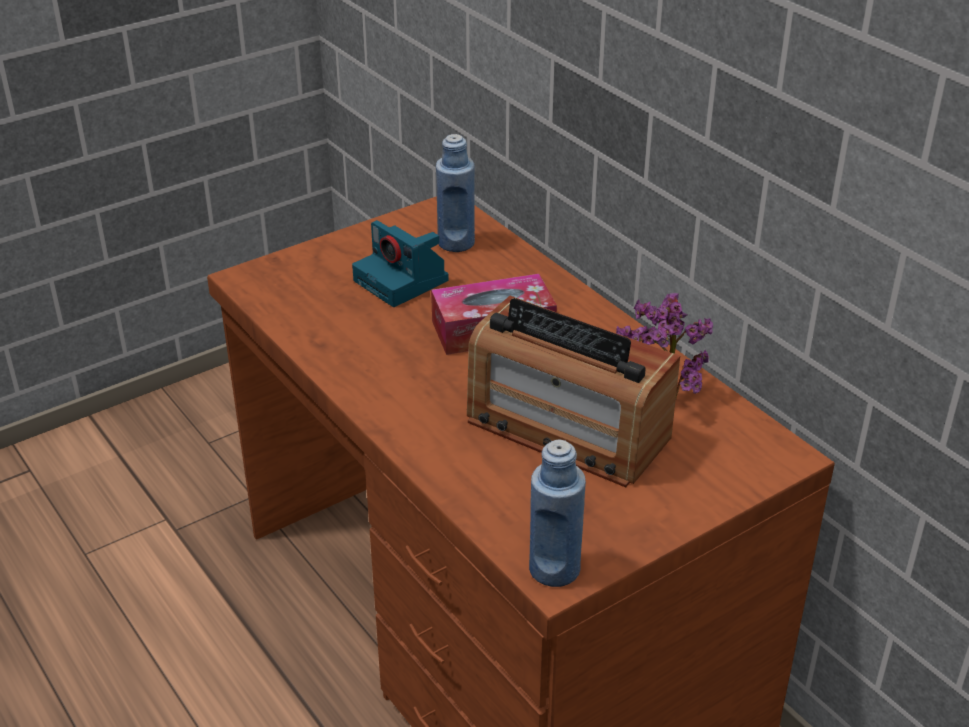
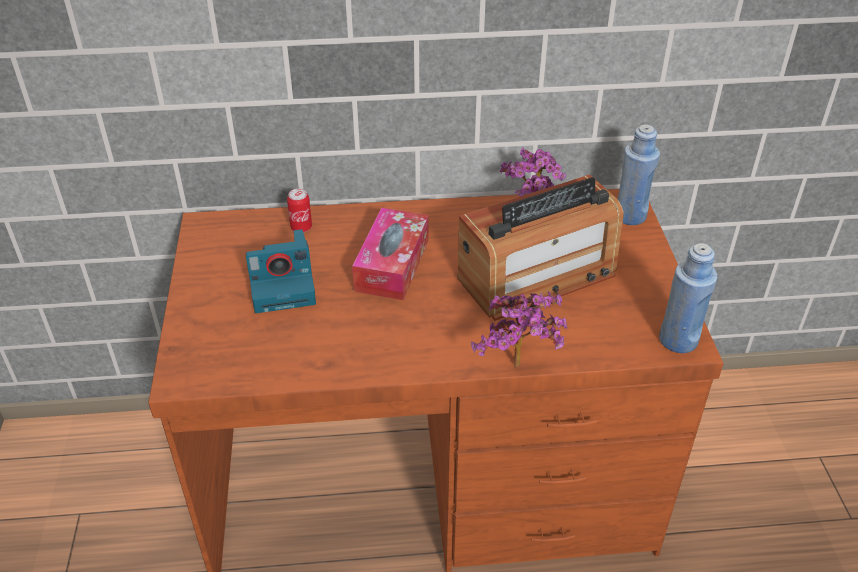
camera: 60 degrees left, 5 degrees up
(405, 463) = (519, 370): none -> potted plant
(456, 243) = (260, 239): blue bottle -> blue bottle (630, 216)
(496, 257) = (301, 227): none -> can

